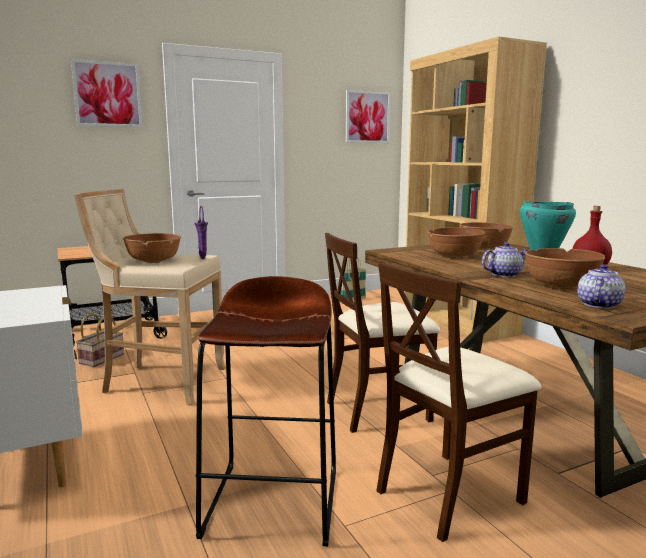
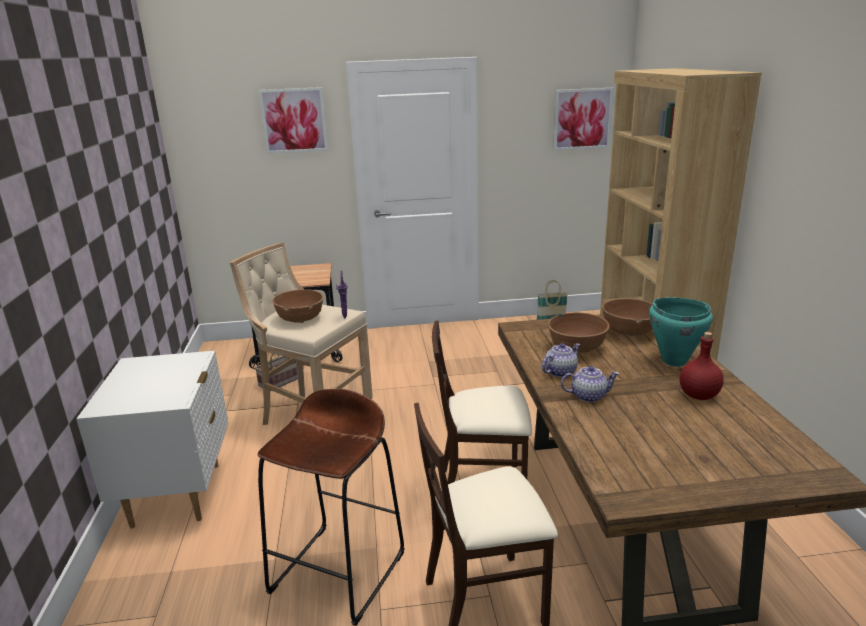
camera: 20 degrees right, 10 degrees up
(560, 286) = (624, 428): brown bowl -> none
(598, 305) = (621, 472): teapot -> teapot (560, 372)

